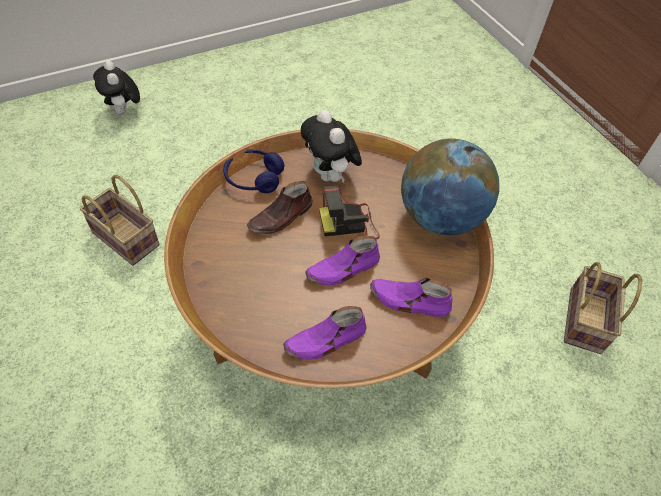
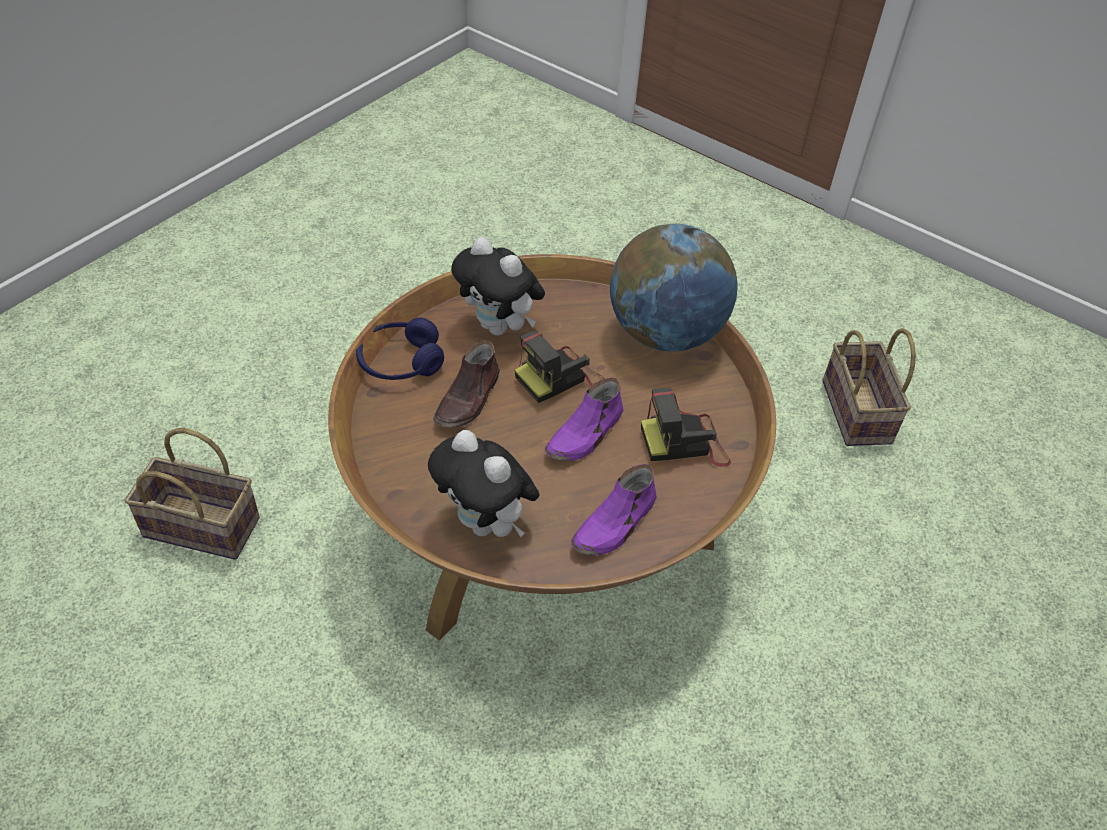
camera: 25 degrees left, 5 degrees down
(124, 112) = (84, 348): plush toy -> plush toy (486, 524)
(409, 301) = (685, 442): purple shoe -> camera

